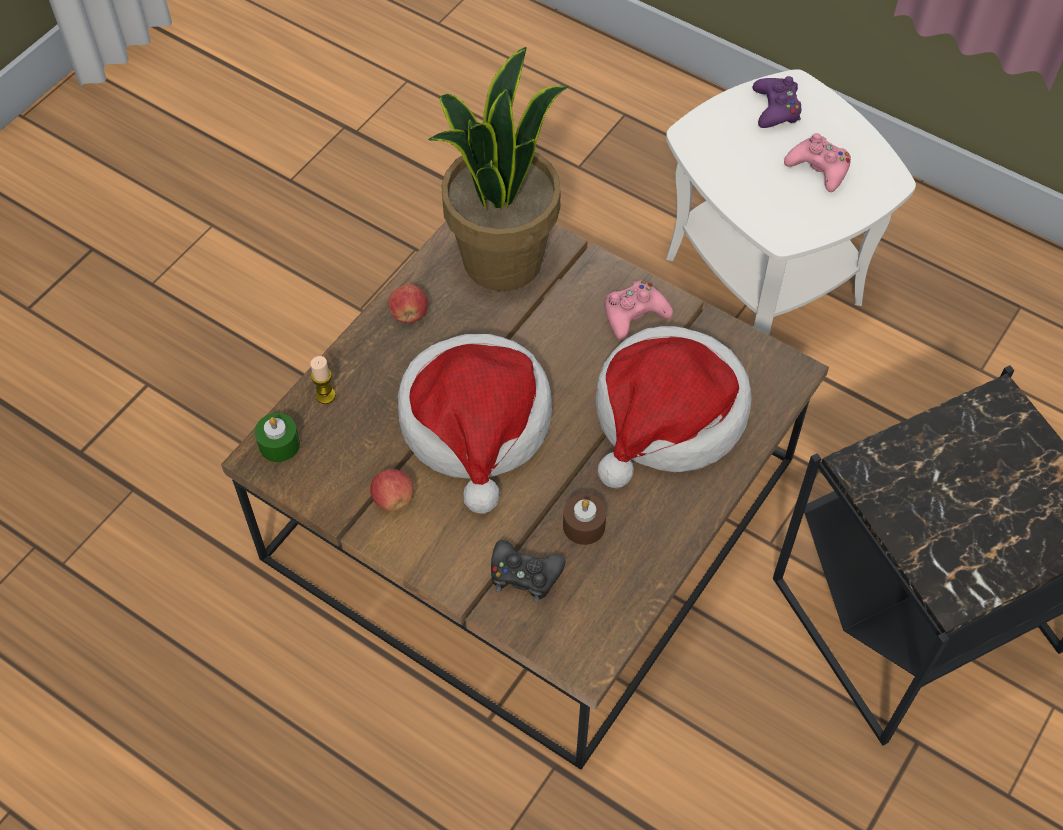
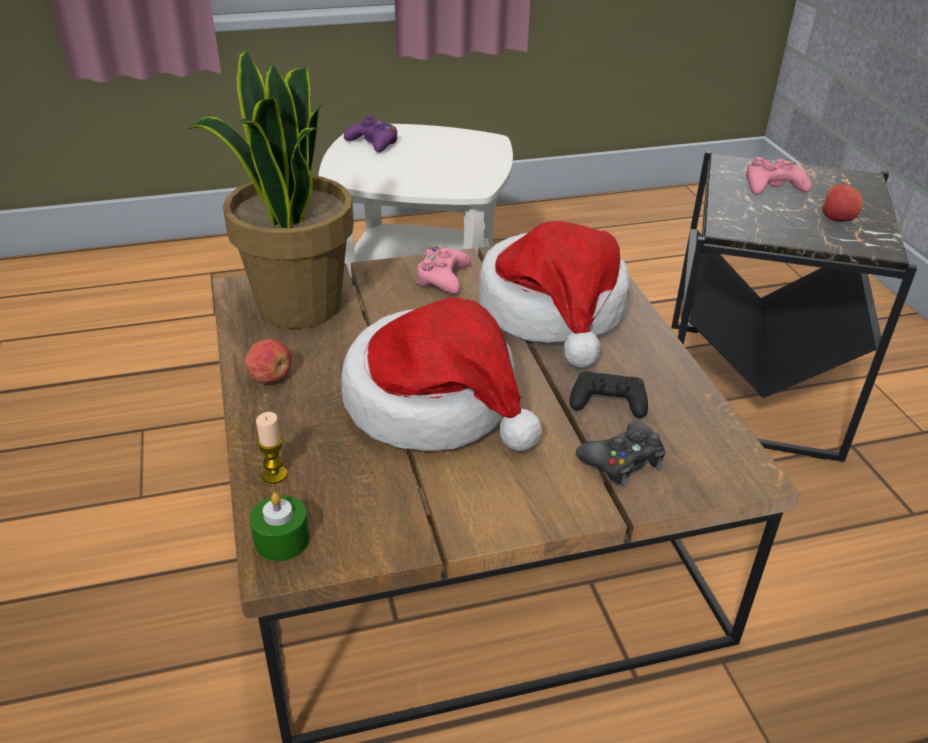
camera: 50 degrees left, 20 degrees down
(393, 499) = (447, 496): apple -> apple (837, 219)
(584, 525) = (608, 402): brown candle -> black game controller
(819, 168) = (443, 153): pink game controller -> pink game controller (772, 186)

